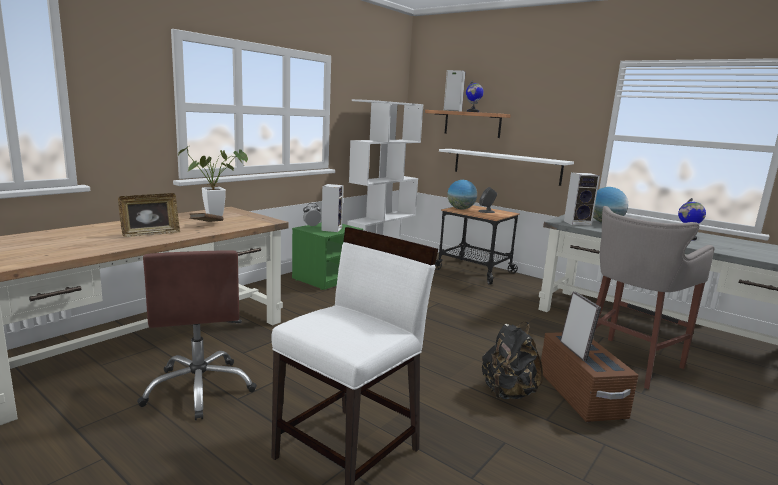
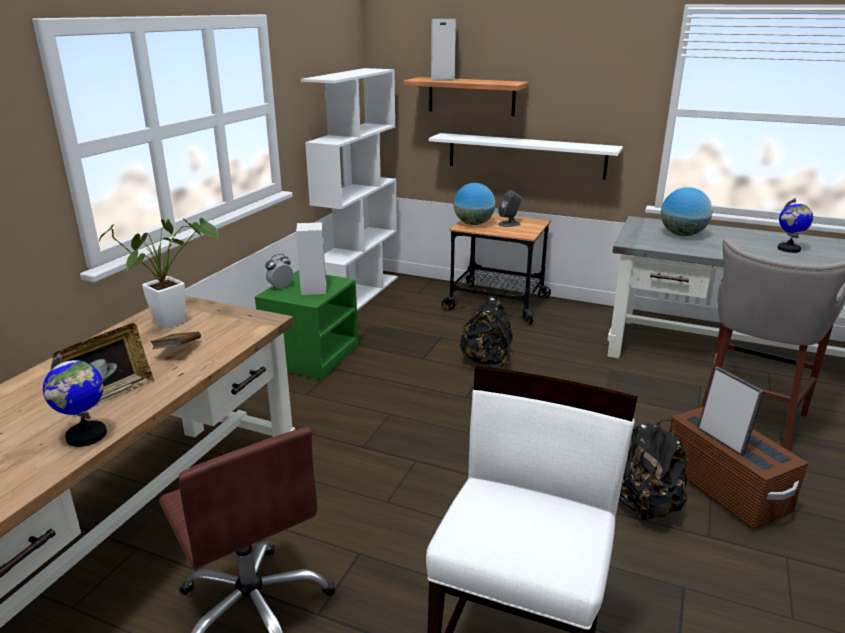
camera: 15 degrees left, 10 degrees up
(445, 298) = (487, 361): none -> black backpack
(472, 112) = (477, 82): globe -> globe (86, 436)
(578, 223) = (654, 241): speaker -> none

